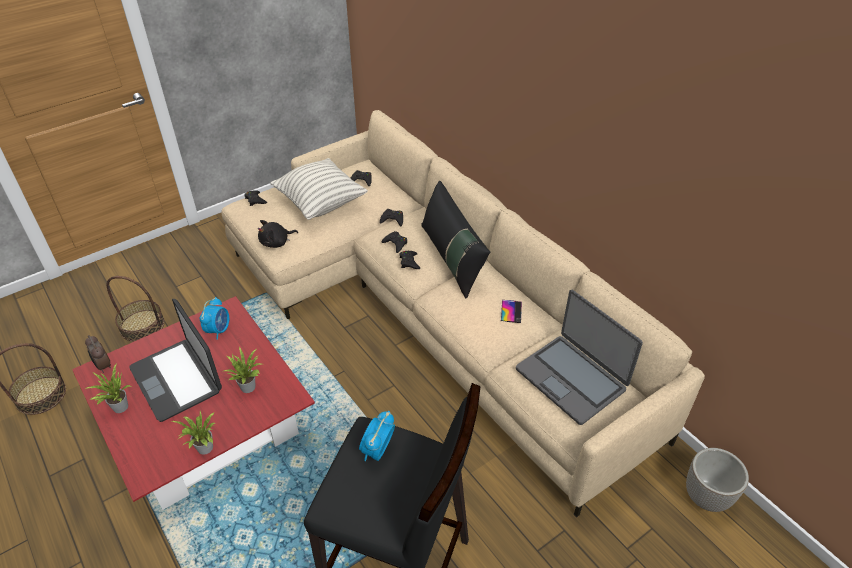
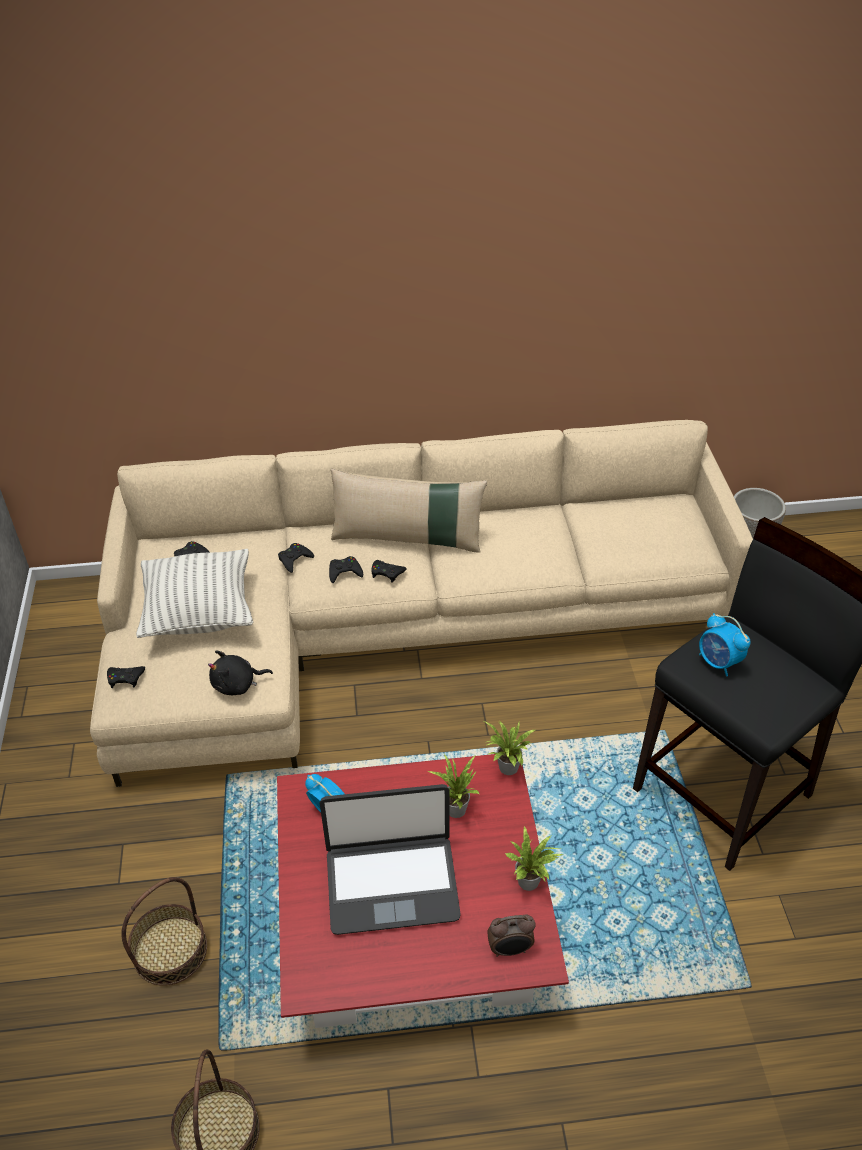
camera: 60 degrees left, 0 degrees up
(103, 366) = (304, 970): alarm clock -> alarm clock (510, 949)
(118, 407) = (399, 966): potted plant -> potted plant (507, 769)
(276, 242) = (237, 684): black plush toy -> black plush toy turned 75 degrees clockwise
(452, 259) = (408, 538): black pillow -> beige pillow
(511, 311) = (525, 527): phone -> none
(571, 379) = (642, 526): laptop -> none

